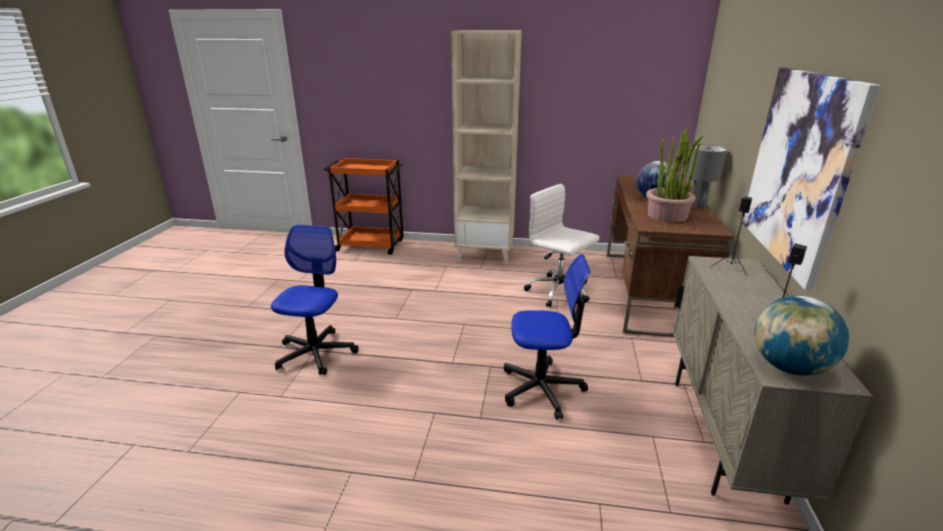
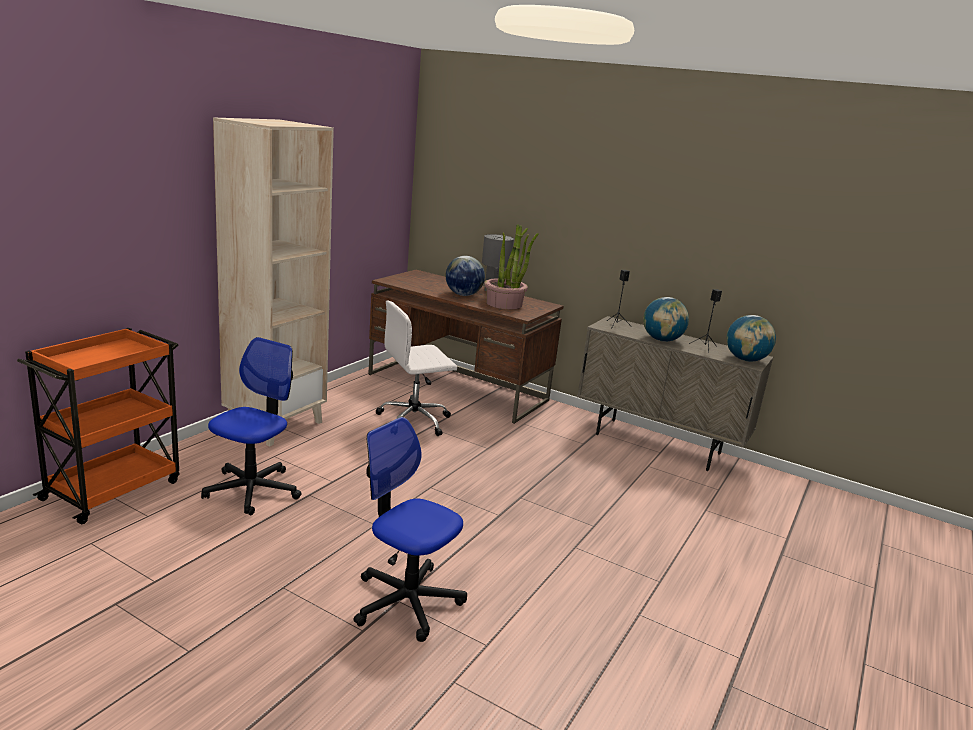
camera: 70 degrees left, 5 degrees down
(542, 388) = (569, 485): office chair -> office chair (252, 490)
(736, 298) = (662, 340): none -> globe
(799, 170) = (642, 244): picture -> none

